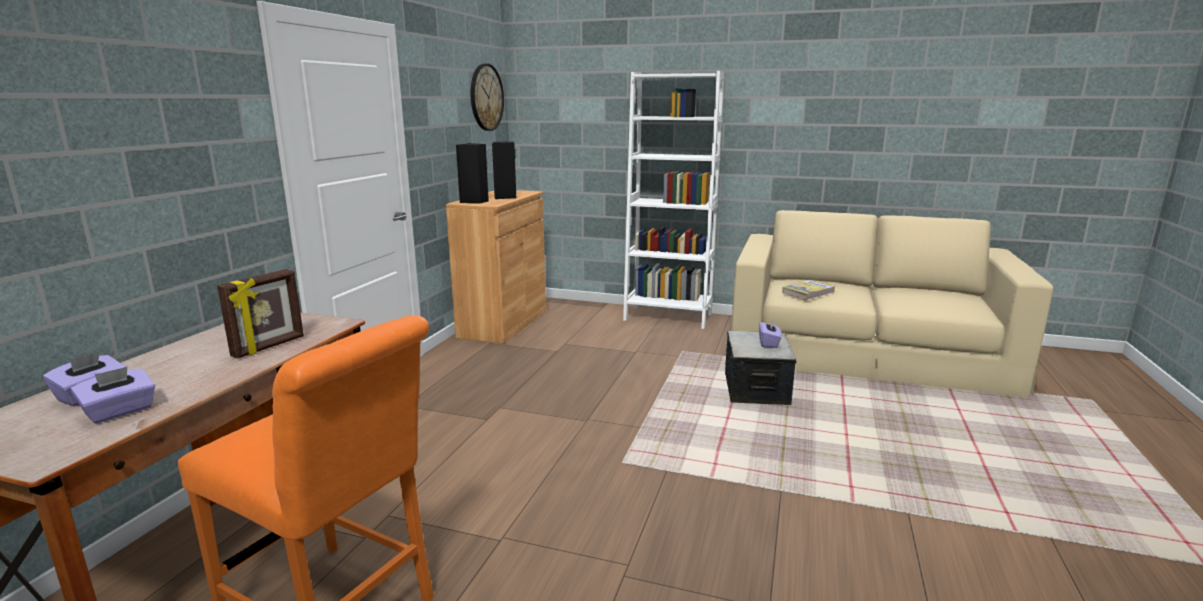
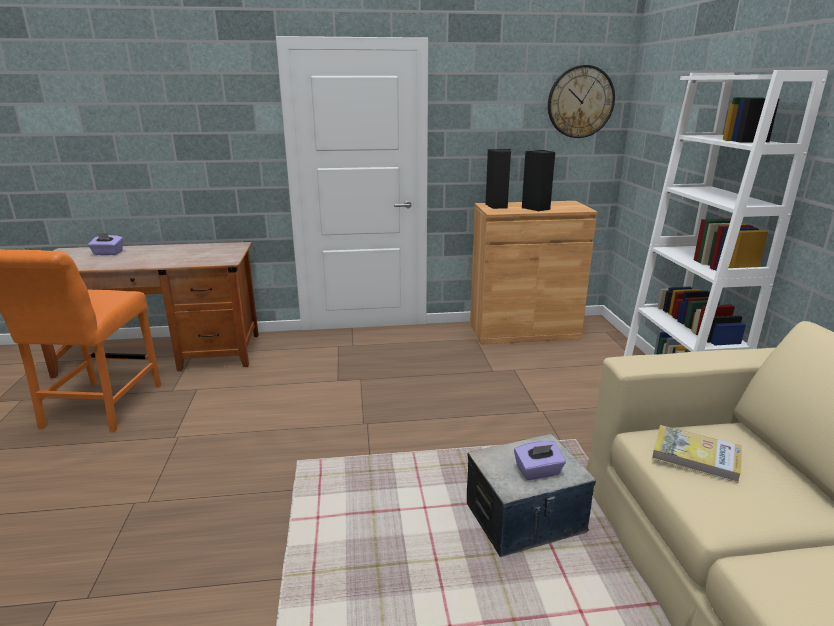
camera: 65 degrees right, 5 degrees up
(120, 412) = (86, 262): purple tissue box -> none
(269, 347) = (180, 259): picture frame -> none

